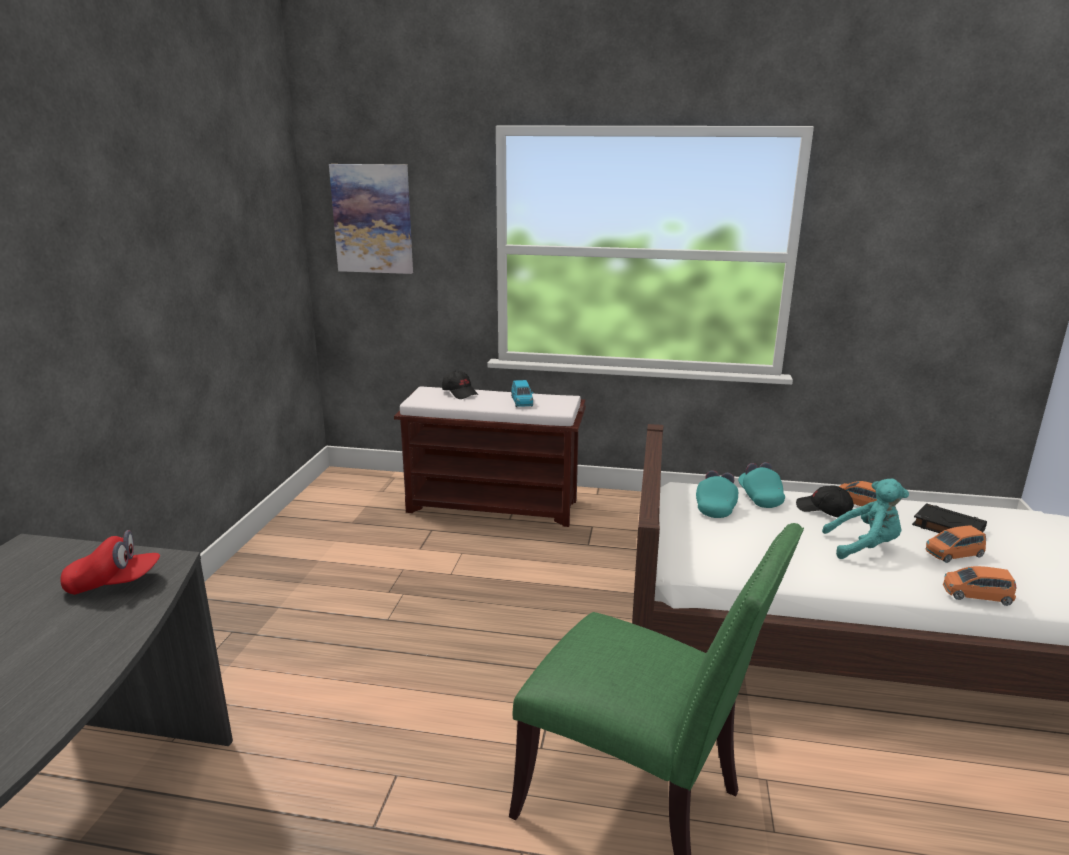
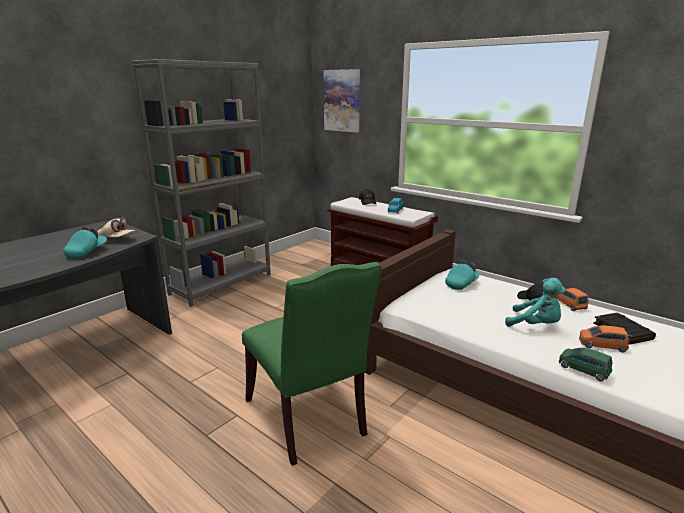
camera: 30 degrees right, 0 degrees up
(114, 583) = (117, 239): red cap -> beige cap
(235, 602) = (222, 284): none -> grey bookcase
(759, 497) = (498, 285): turquoise cap -> turquoise cap (87, 252)
(976, 595) = (583, 369): orange toy car -> green toy car

